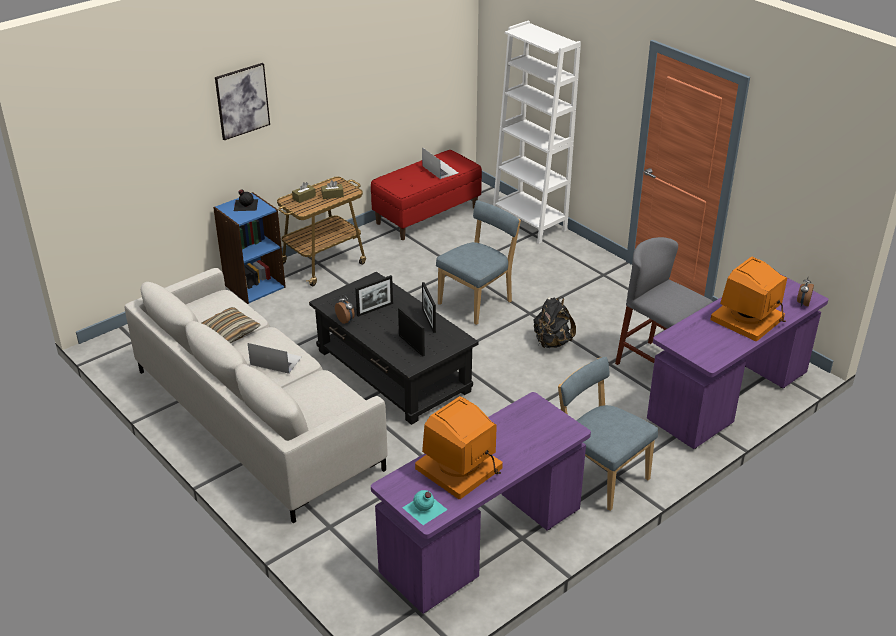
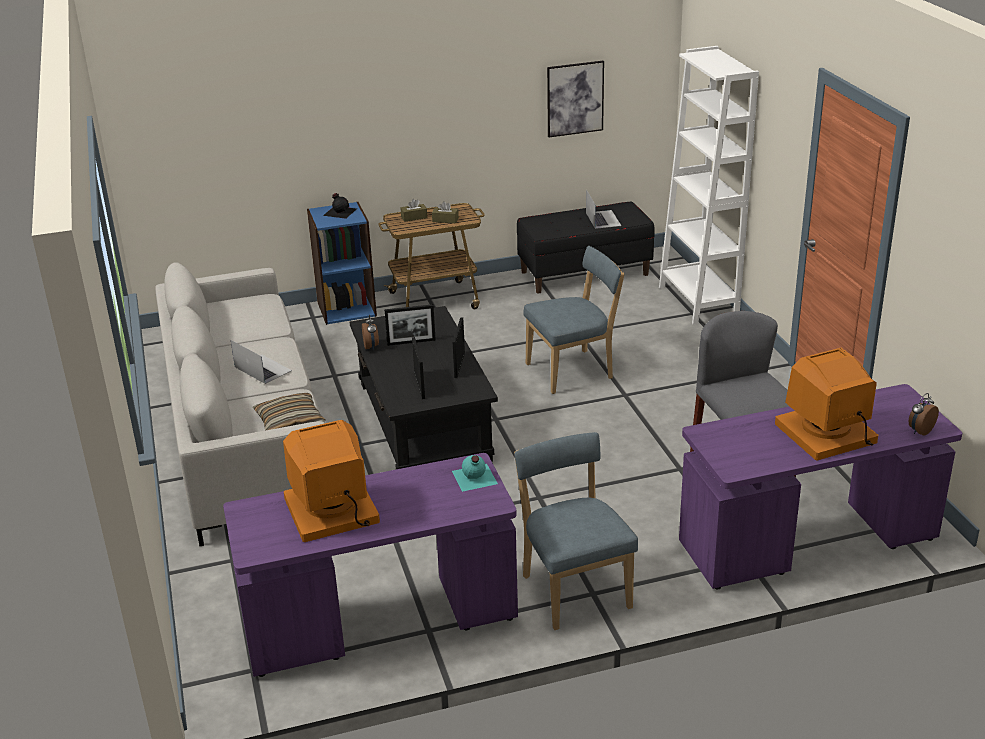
camera: 25 degrees right, 5 degrees down
(229, 332) = (242, 333): pillow -> pillow (290, 423)
(242, 101) = (349, 93): picture -> picture (575, 98)
(424, 509) = (257, 542): turquoise bottle -> turquoise bottle (474, 477)
(427, 215) = (584, 273): red bench -> black bench
(552, 342) = (628, 431): black backpack -> none

